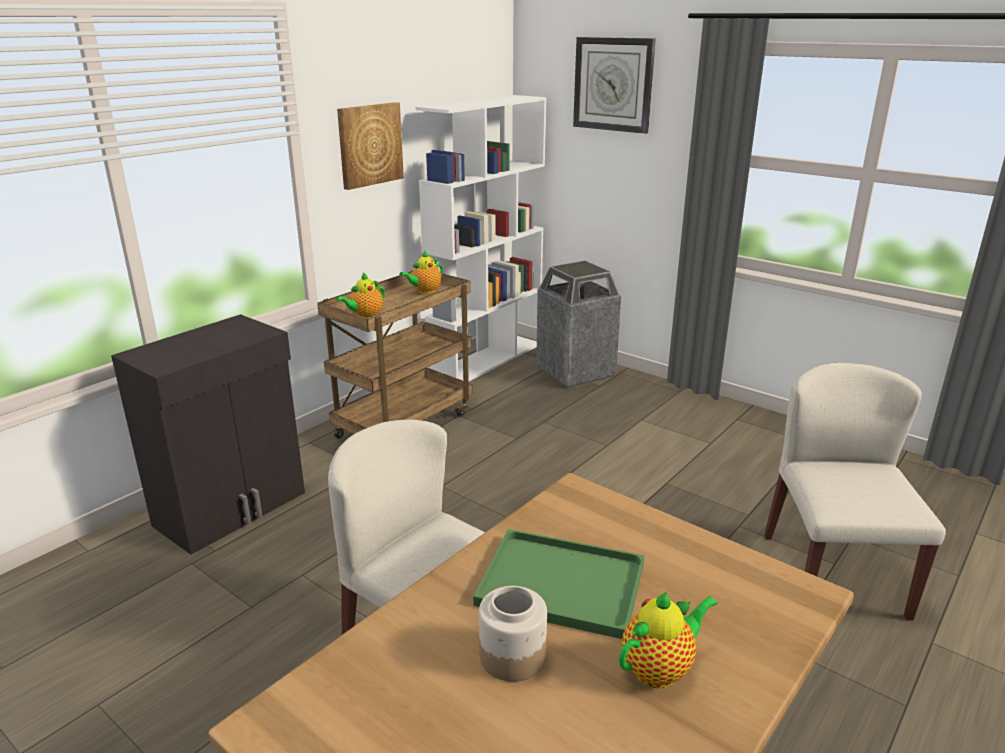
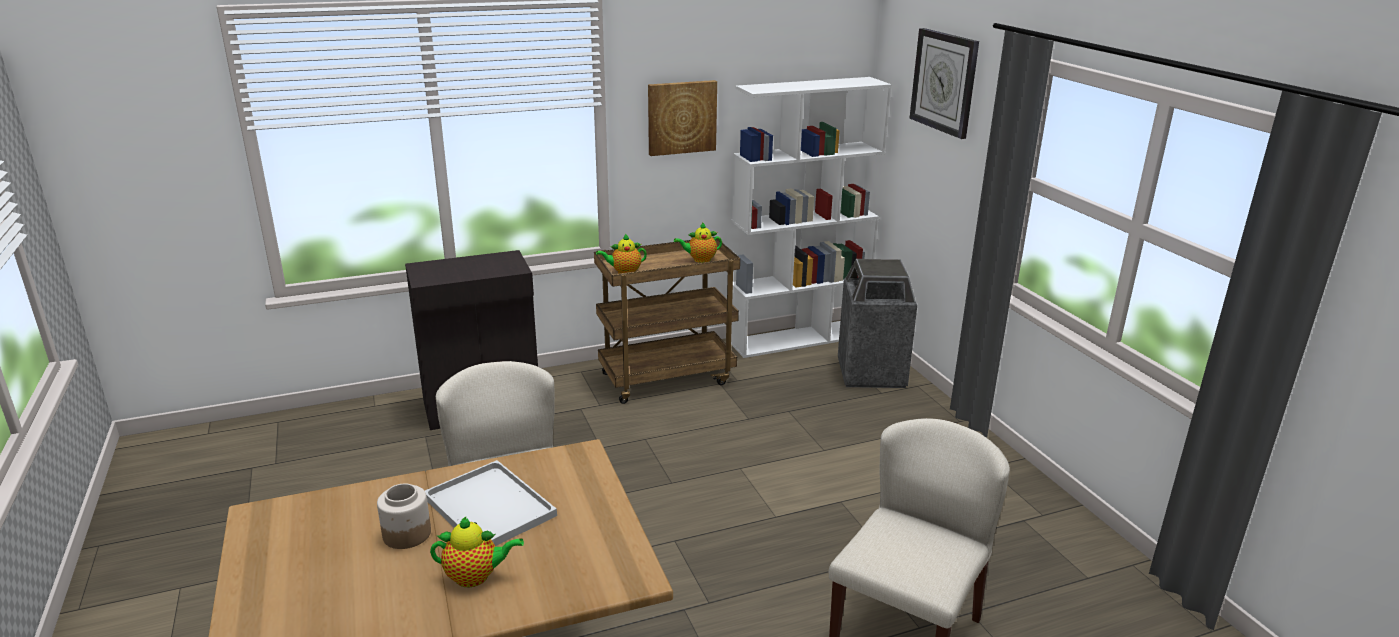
camera: 30 degrees right, 0 degrees up
(565, 583) = (492, 507): green tray -> white tray

